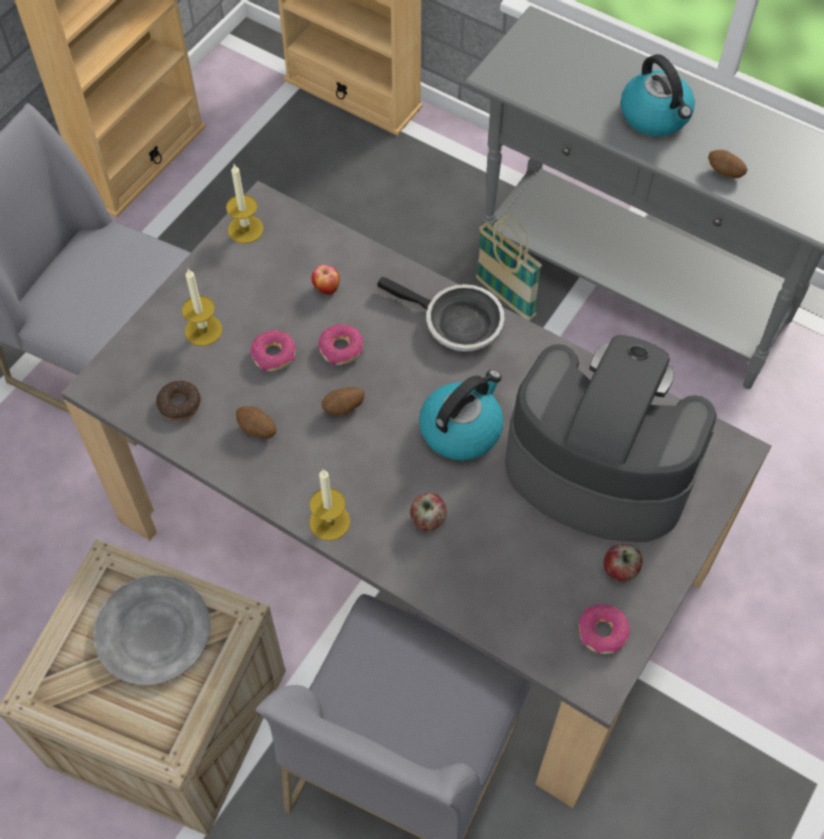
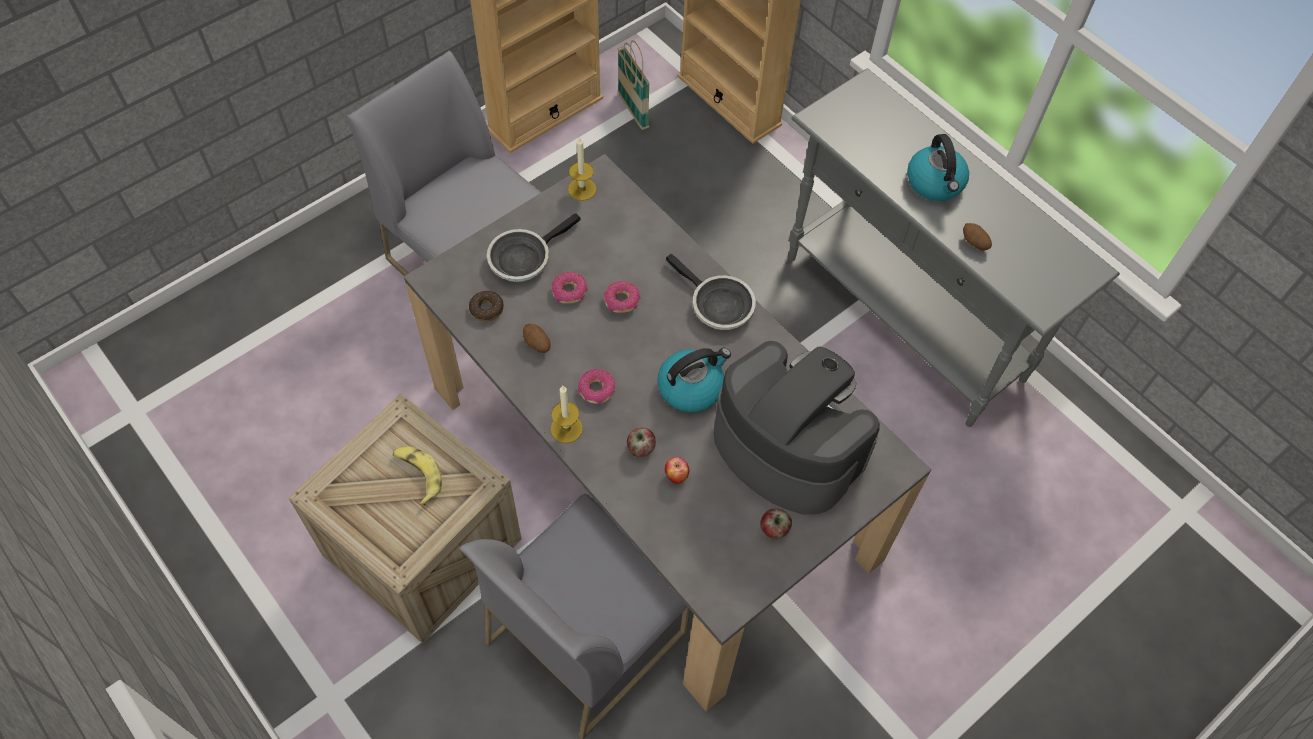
camera: 15 degrees right, 0 degrees up
(152, 633) = (418, 475): grey plate -> banana
(203, 330) = (523, 258): candle -> frying pan
(326, 289) = (627, 251): apple -> apple (676, 476)
(344, 408) = (607, 346): potato -> none
(505, 297) = (794, 298): basket -> basket (633, 111)
(602, 633) = (742, 572): donut -> donut (596, 390)

